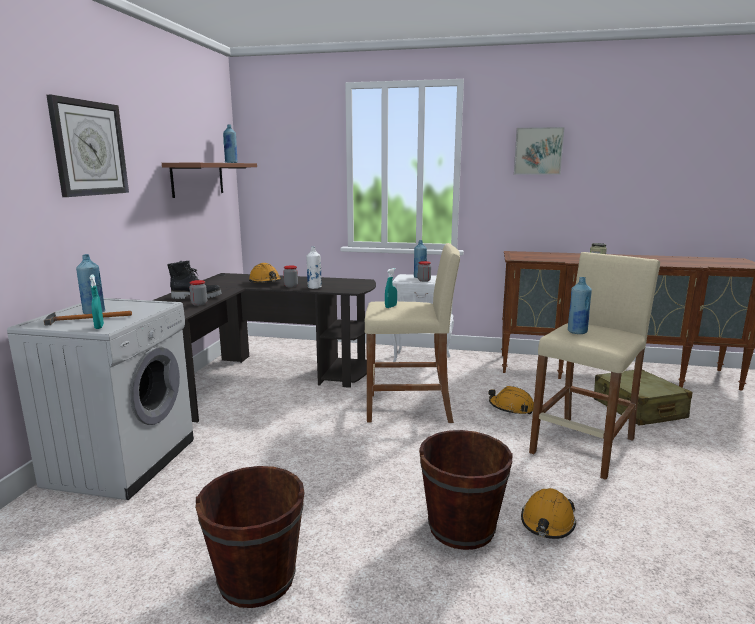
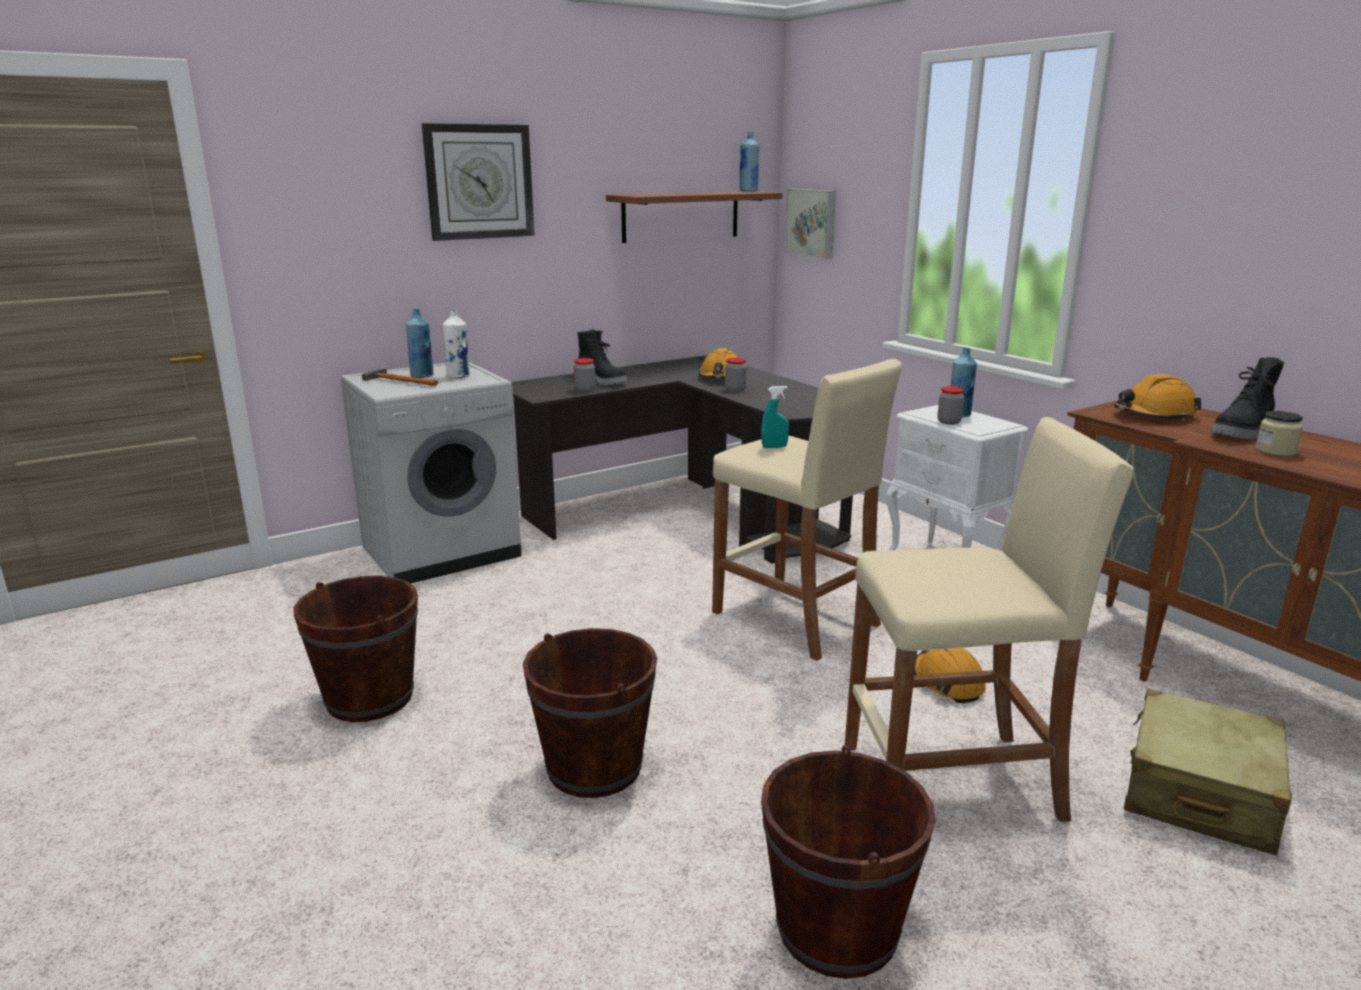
camera: 45 degrees right, 5 degrees up
(99, 327) = (387, 391): turquoise spray bottle -> none
(314, 287) = (757, 398): white bottle -> white bottle (458, 376)
(538, 151) = (1244, 186): picture -> picture (812, 223)
(547, 523) = (692, 824): orange hard hat -> orange hard hat (1154, 415)
(571, 256) = (1243, 433): none -> black boot
(577, 332) = (925, 561): blue bottle -> none
(662, 525) = (837, 929): none -> brown bucket

